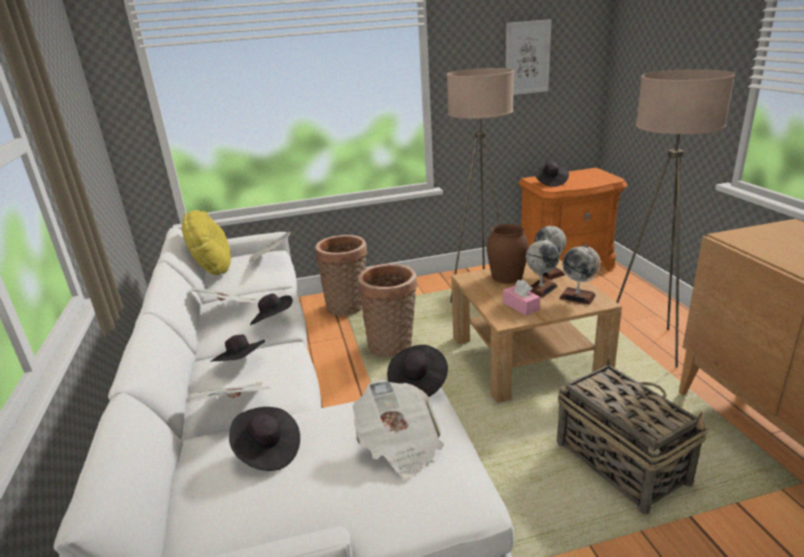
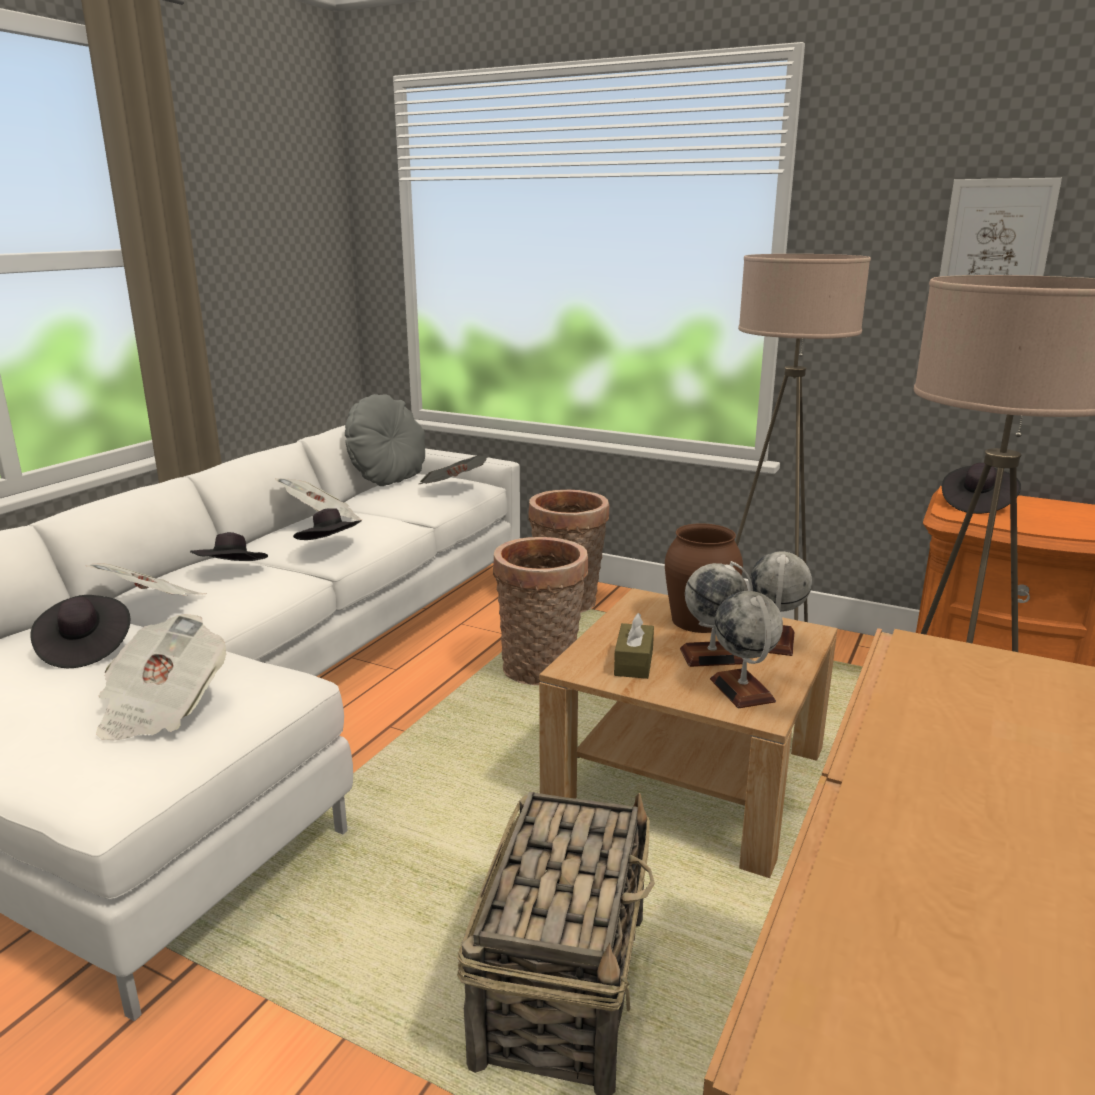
camera: 40 degrees right, 5 degrees down
(214, 270) = (388, 481): yellow pillow -> grey pillow
(417, 384) = (308, 669): black hat -> none
(521, 306) = (633, 662): pink tissue box -> brown tissue box

